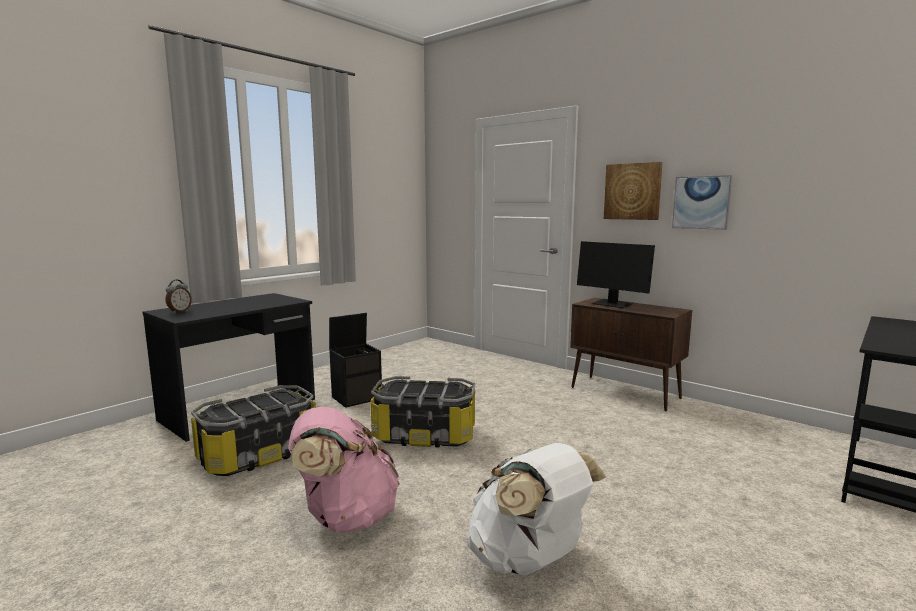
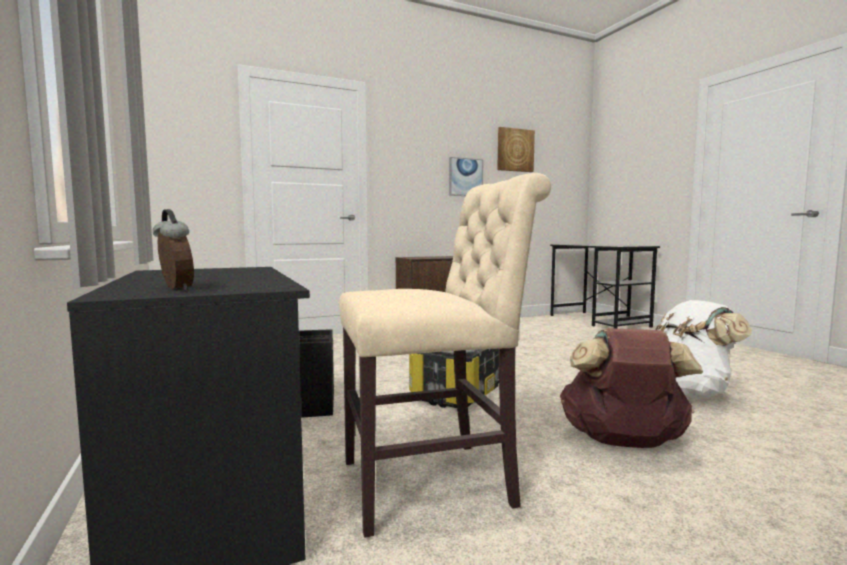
camera: 65 degrees left, 5 degrees down
(259, 455) = (436, 483): storage box -> beige chair
(345, 517) = (623, 443): pink backpack -> brown backpack
(612, 304) = (428, 257): monitor -> none
(632, 191) = (418, 165): picture -> picture (515, 150)

